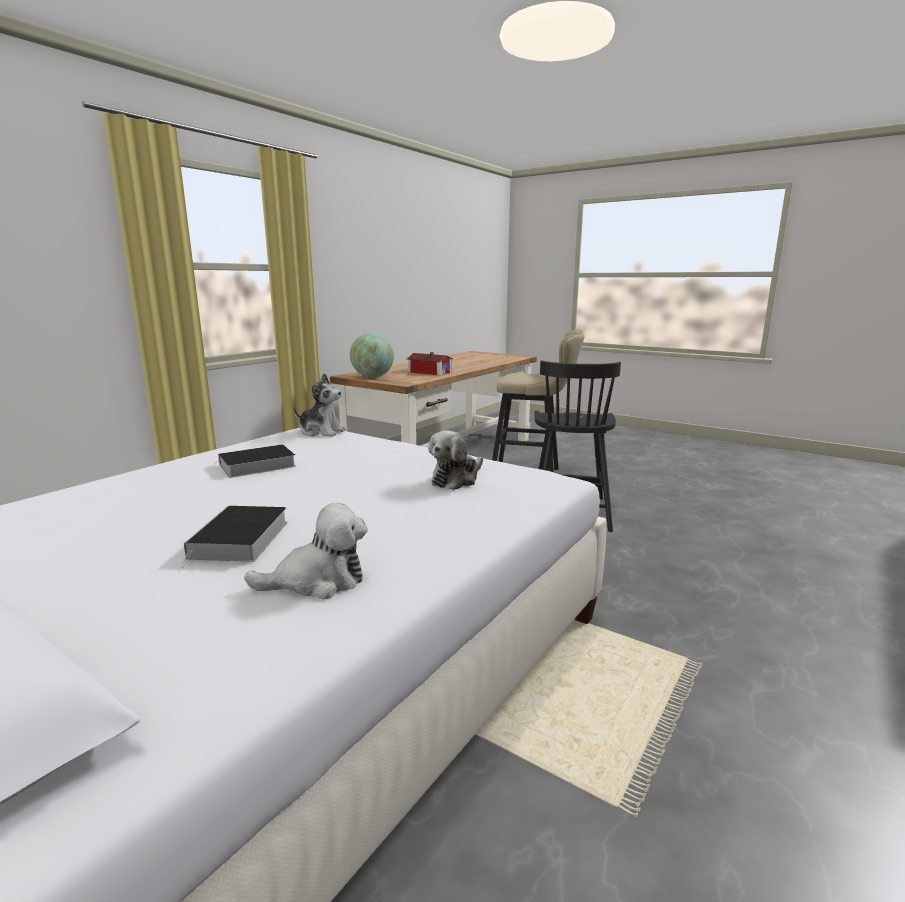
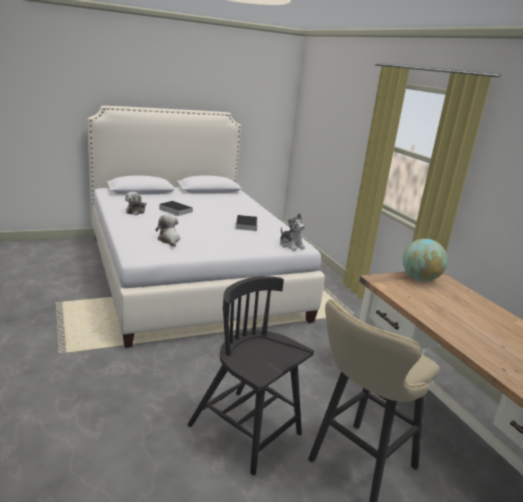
camera: 120 degrees right, 5 degrees up
(321, 432) = (291, 245): plush toy -> plush toy turned 90 degrees counterclockwise
(429, 372) = (438, 308): toy house -> none

